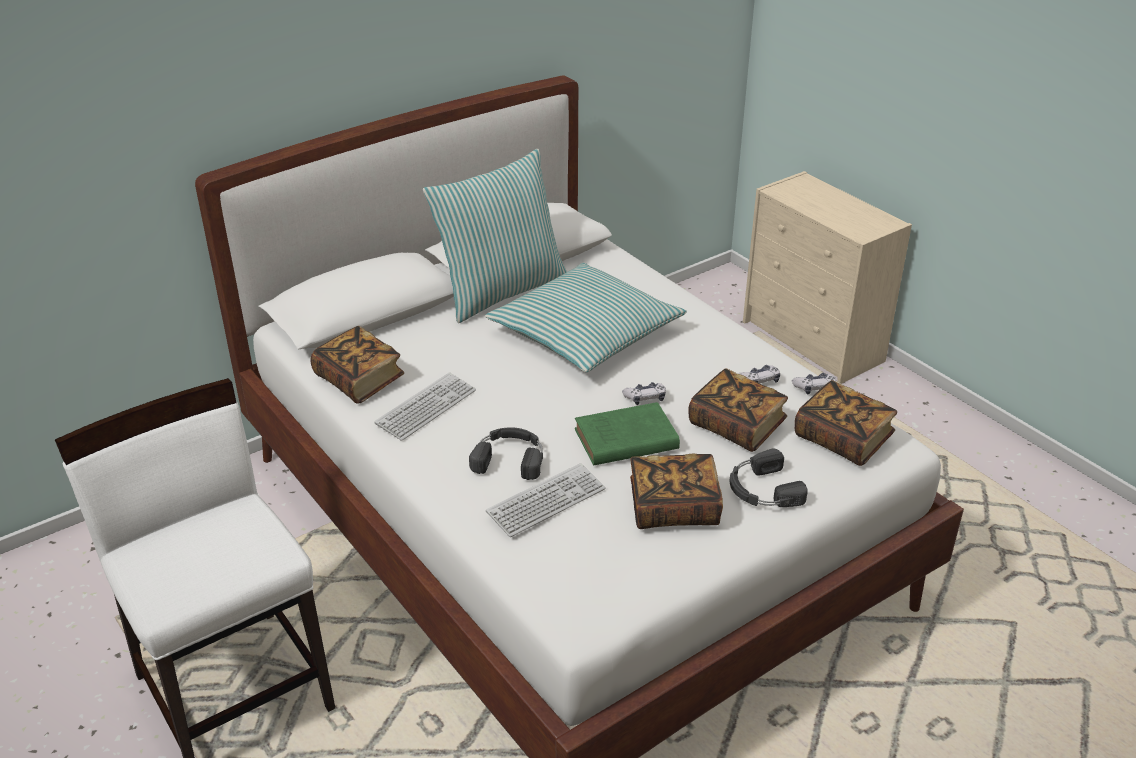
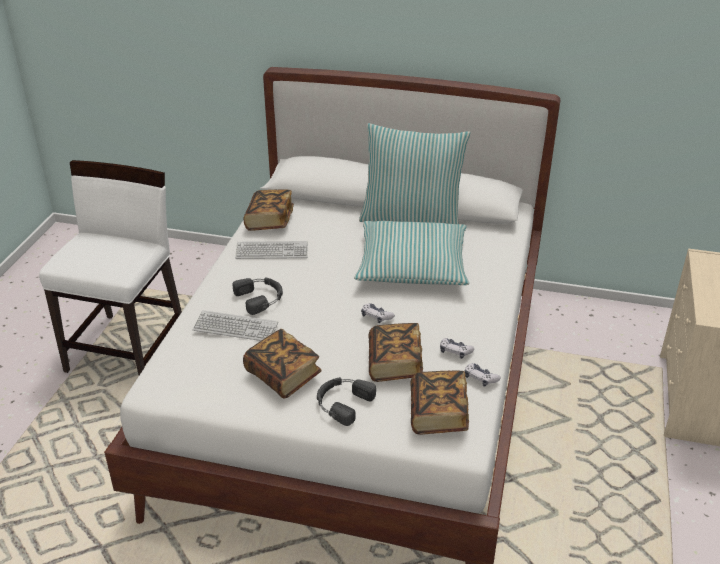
camera: 50 degrees right, 0 degrees up
(623, 440) = (323, 327): green book -> none

